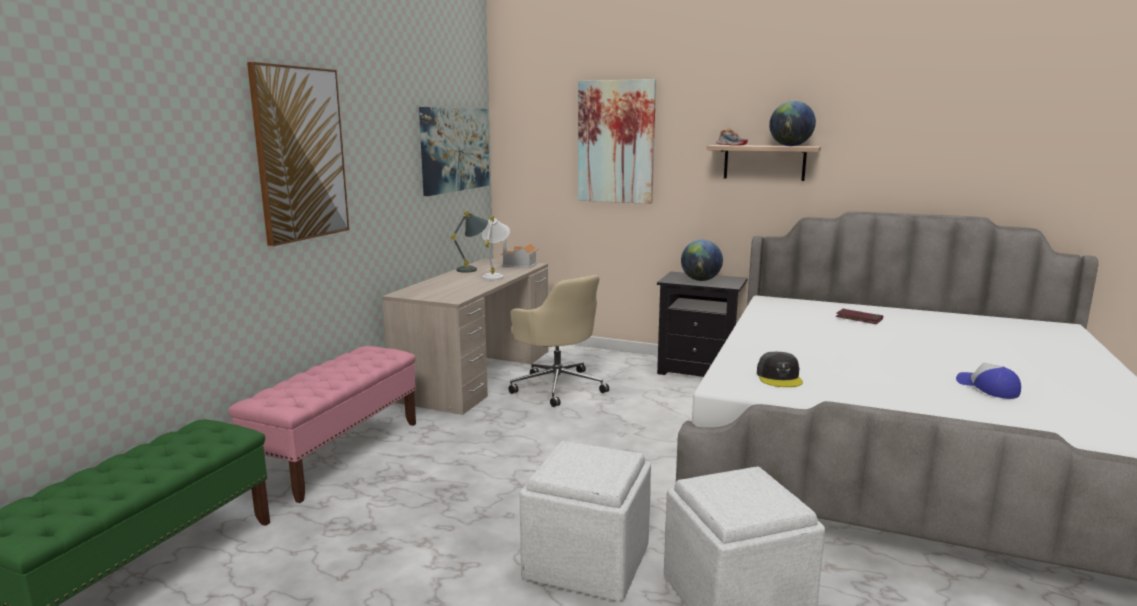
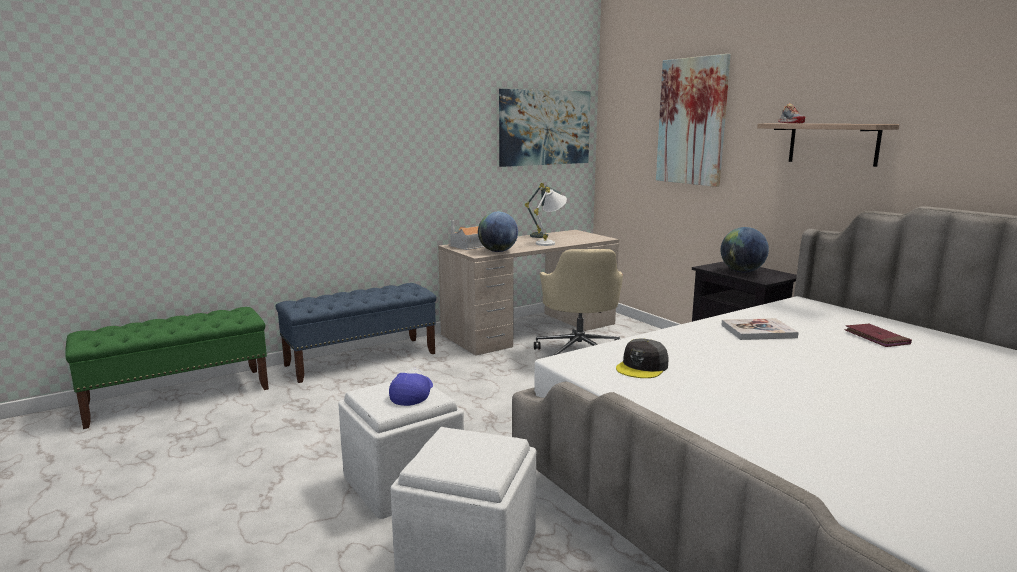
camera: 35 degrees right, 0 degrees up
(300, 154) = (360, 124): picture -> none
(338, 453) = (362, 359): pink bench -> blue bench
(520, 265) = (591, 237): toy house -> toy house (467, 246)
(788, 329) = (758, 331): none -> book
(790, 146) = (852, 123): globe -> globe (498, 251)
(987, 388) = (879, 439): cap -> cap (412, 393)

